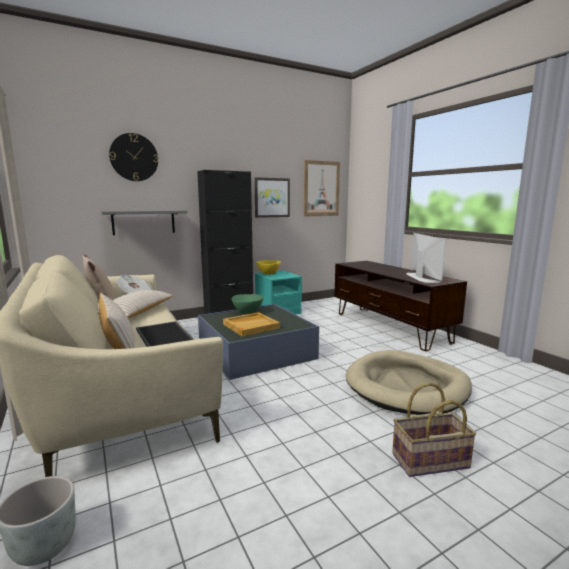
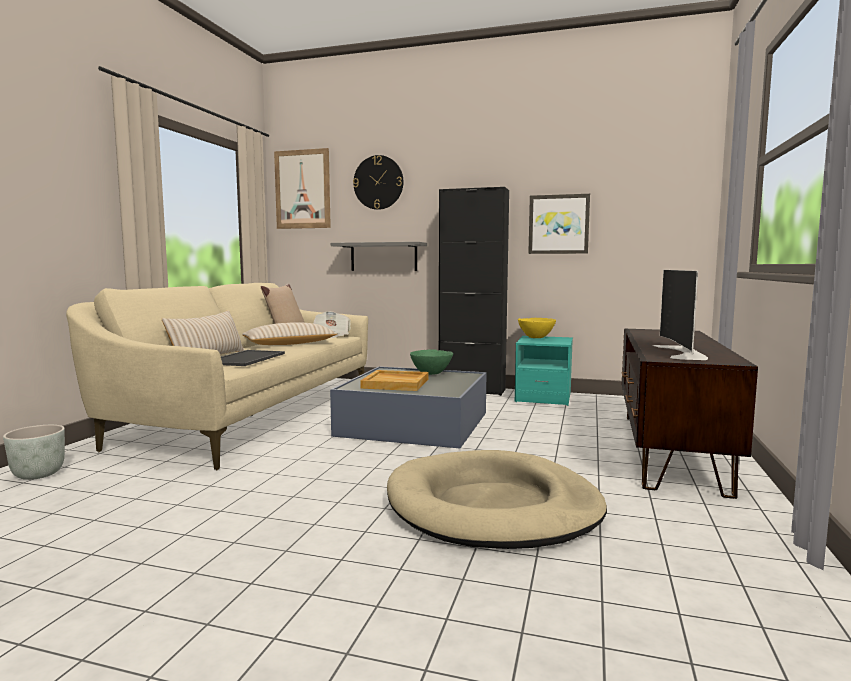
camera: 45 degrees right, 5 degrees down
(321, 189) = (656, 207): picture -> picture (302, 189)
(419, 277) = (683, 352): television -> television turned 150 degrees clockwise
(430, 461) = (317, 565): basket -> none

